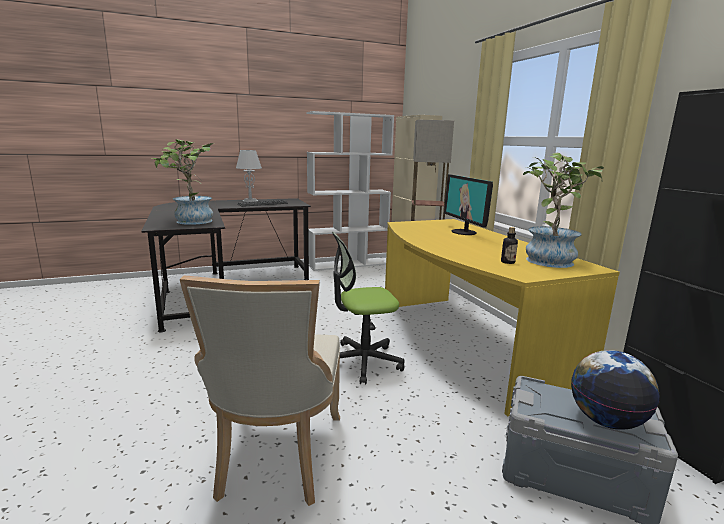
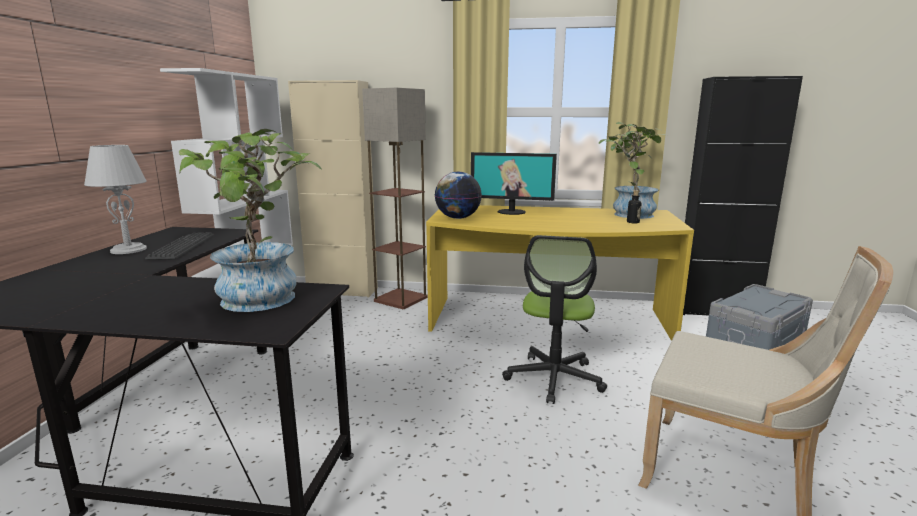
camera: 60 degrees left, 0 degrees up
(606, 421) = (774, 301): globe -> globe (458, 218)

